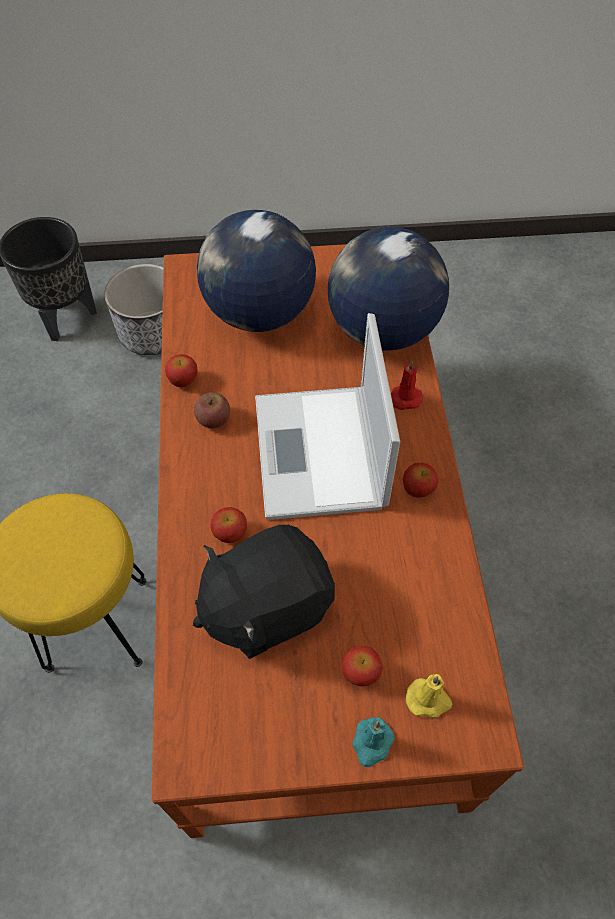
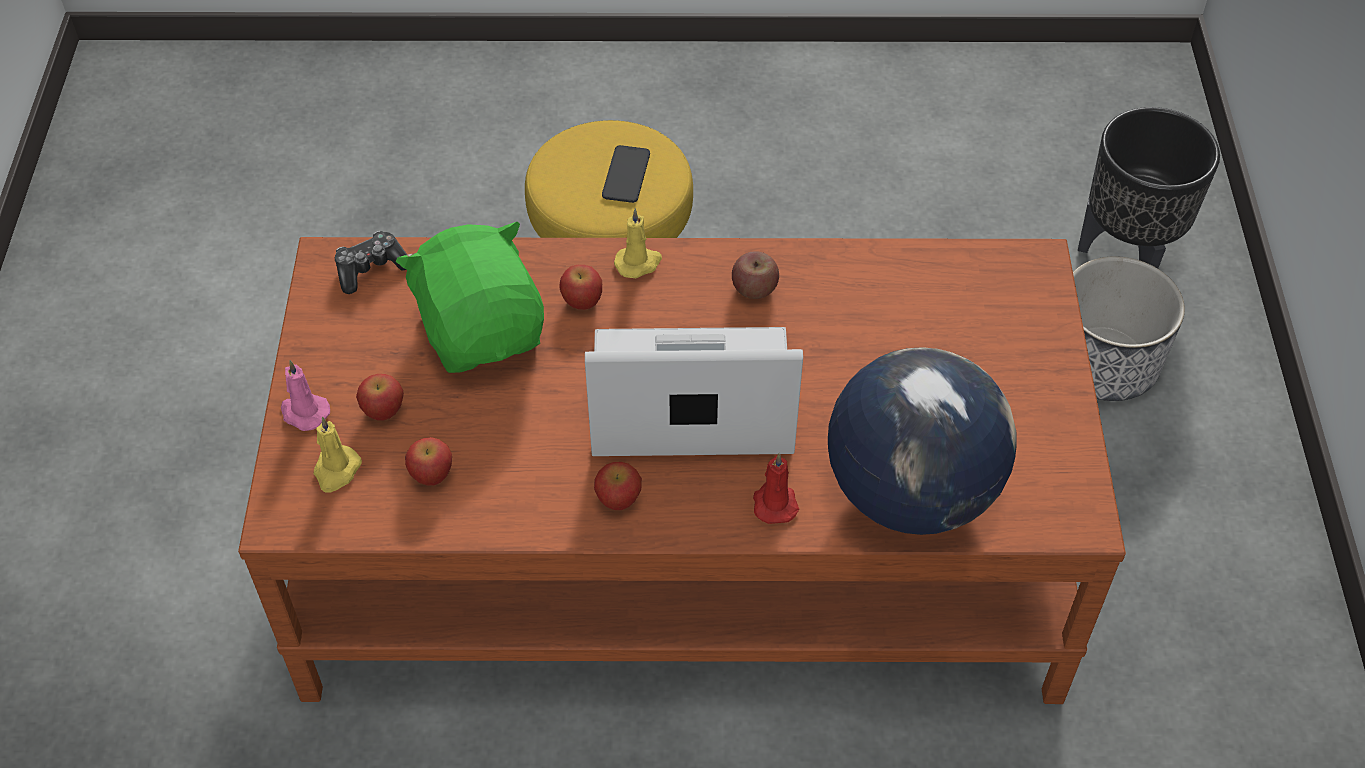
camera: 95 degrees right, 5 degrees down
(57, 537) = (626, 174): none -> phone
(183, 380) = (821, 259): apple -> apple (431, 475)
(188, 497) = (638, 263): none -> yellow candle
(196, 717) = (371, 268): none -> game controller
(258, 312) = (947, 343): globe -> none
(266, 606) = (482, 330): black plush toy -> green plush toy
(371, 743) = (304, 412): turquoise candle -> pink candle

